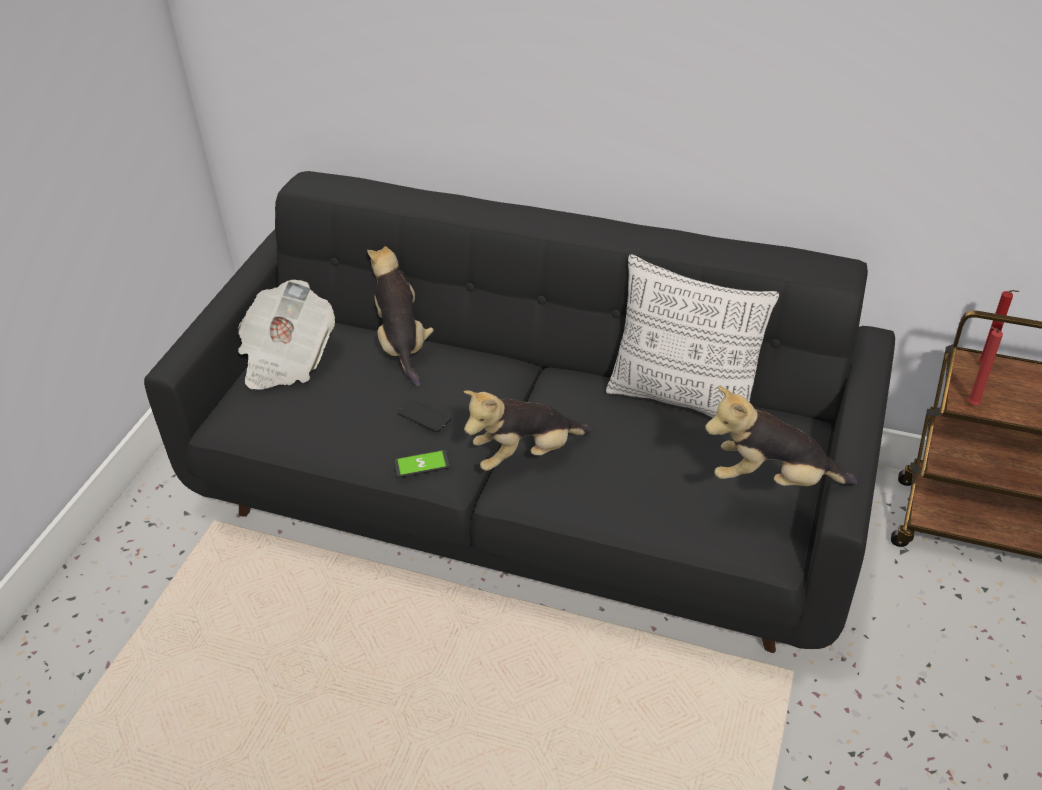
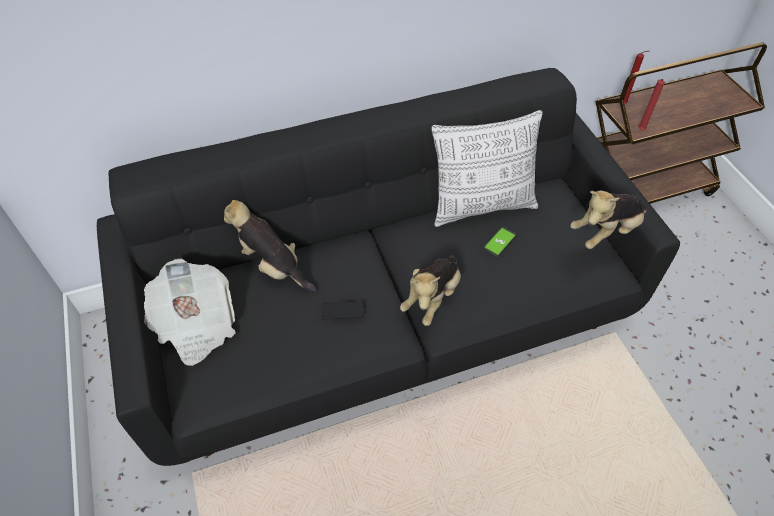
camera: 40 degrees left, 10 degrees up
(422, 464) = (373, 345): phone -> phone (499, 242)

